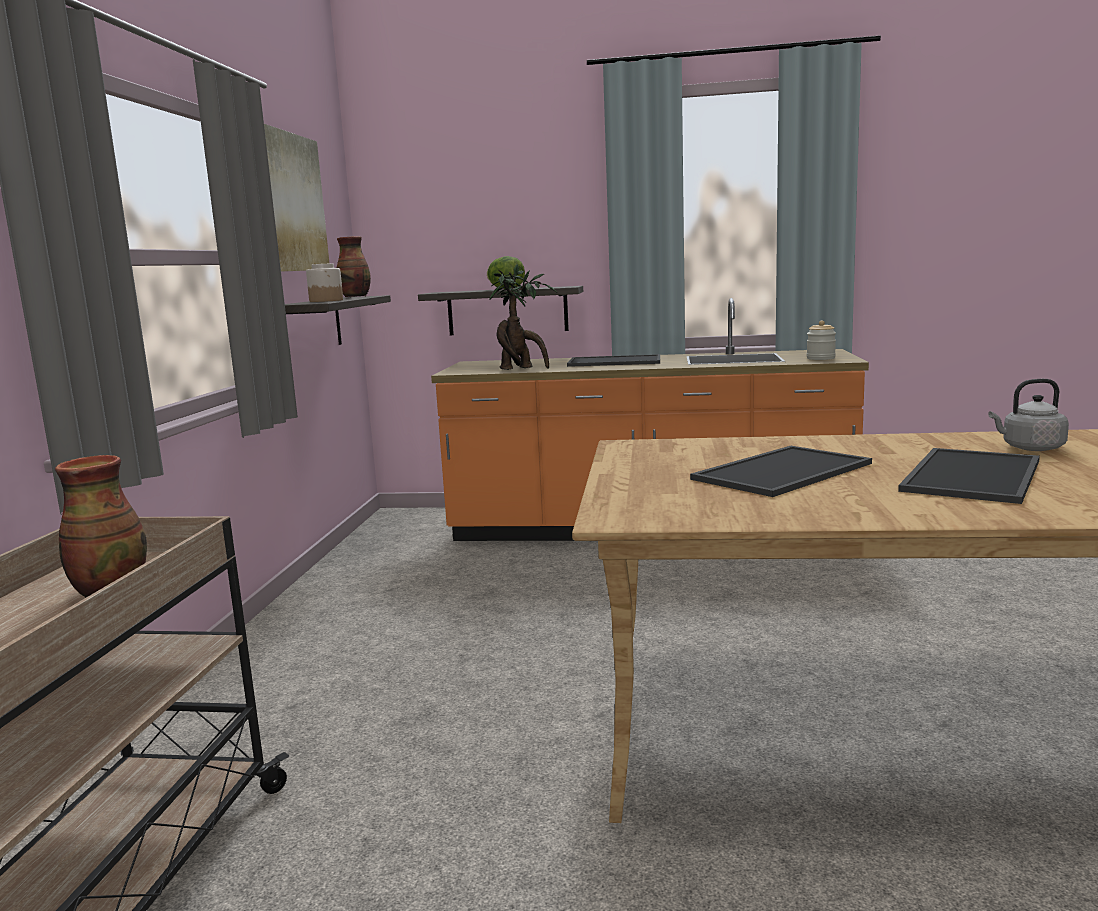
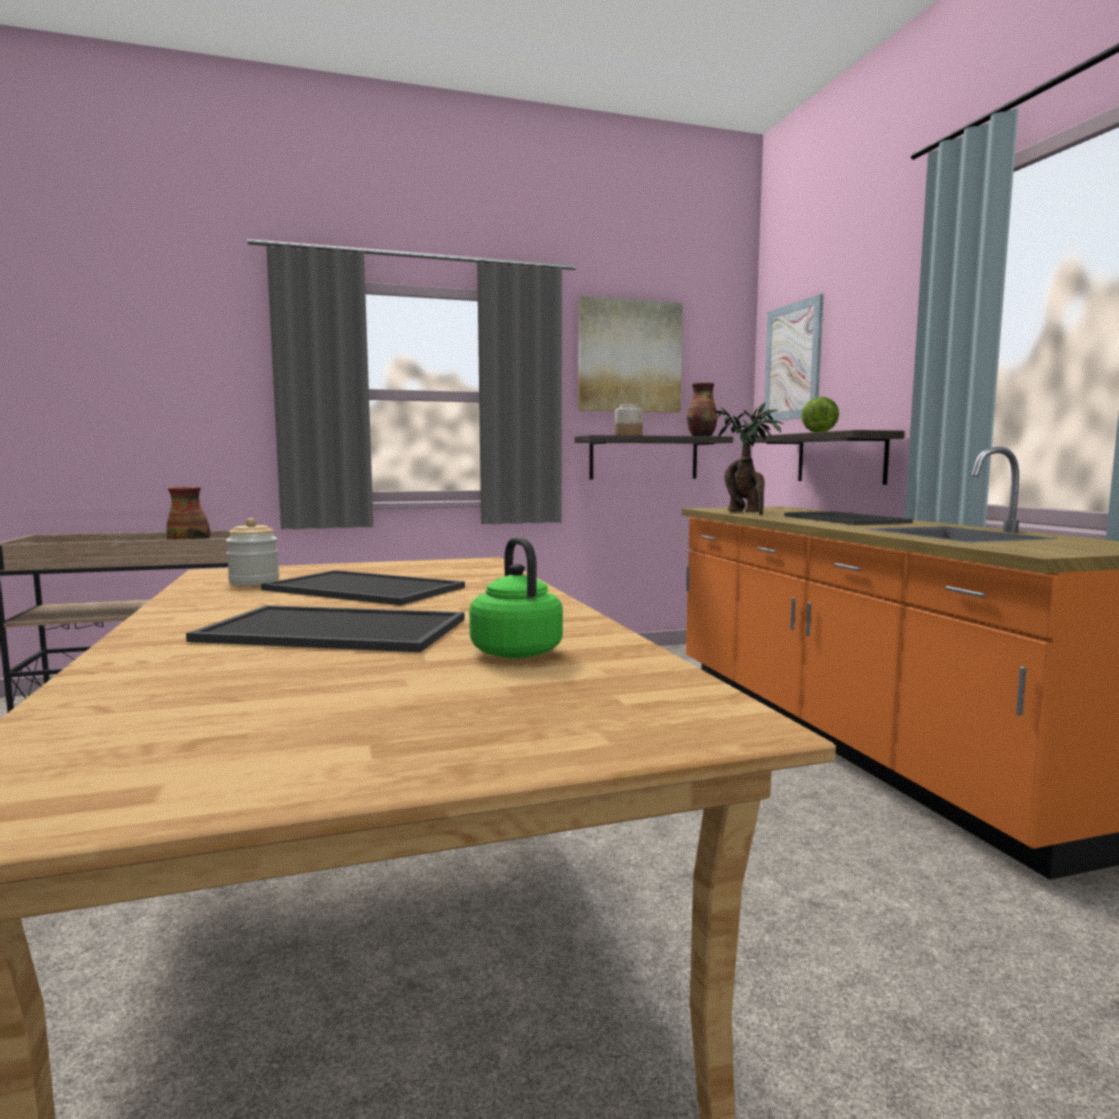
camera: 65 degrees right, 5 degrees down
(422, 217) = (793, 362): none -> picture
(820, 358) = (1035, 547): jar -> jar (254, 582)
(1029, 448) = (514, 651): grey kettle -> green kettle

